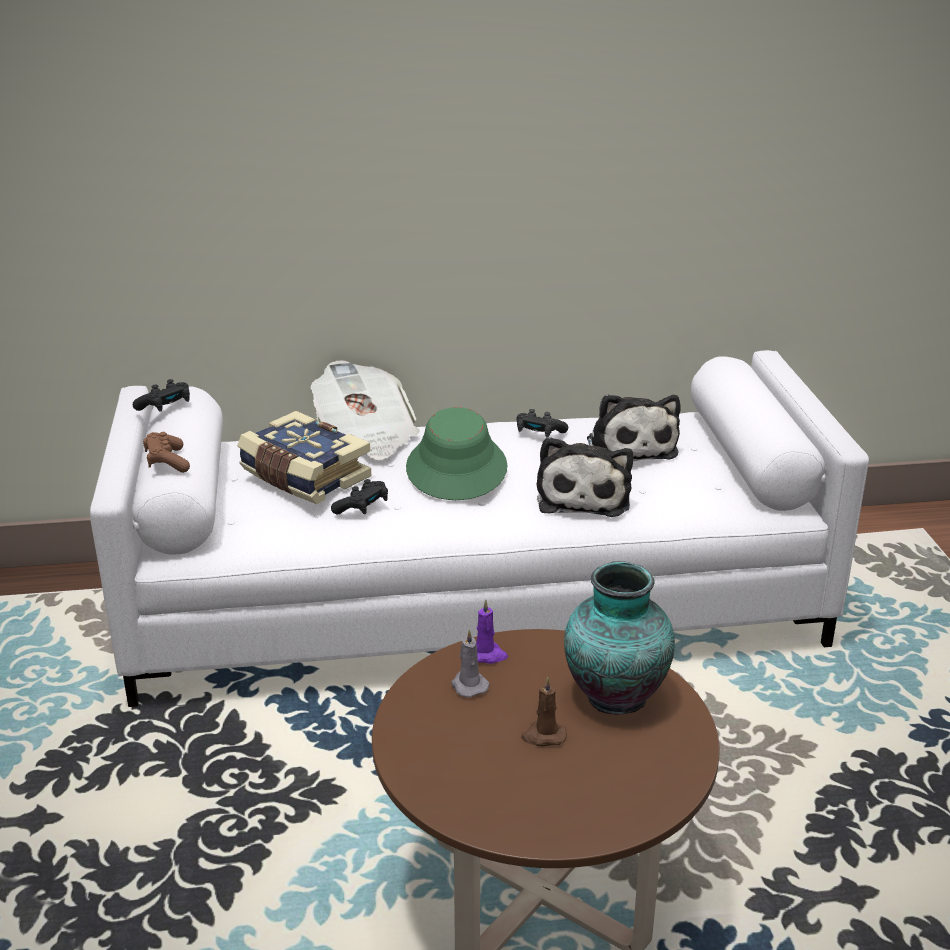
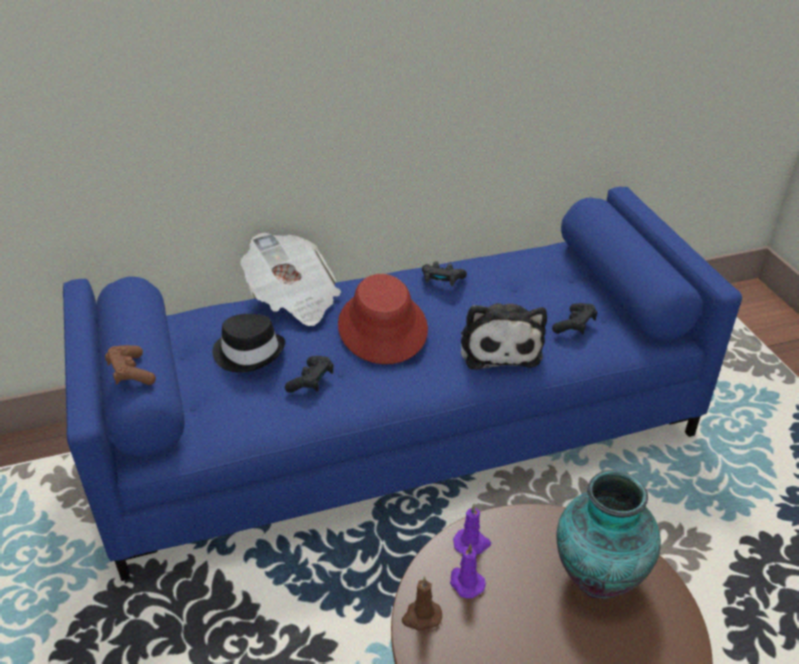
camera: 10 degrees left, 10 degrees up
(165, 407) = (113, 304): black game controller -> black game controller (575, 326)
(303, 477) = (249, 352): book -> black hat
(457, 468) = (383, 327): green hat -> red hat
(468, 685) = (465, 582): grey candle -> purple candle
(477, 605) = (400, 429): white sofa -> blue sofa
(543, 736) = (550, 634): brown candle -> brown candle (421, 617)
(630, 446) = (521, 286): plush toy -> none

